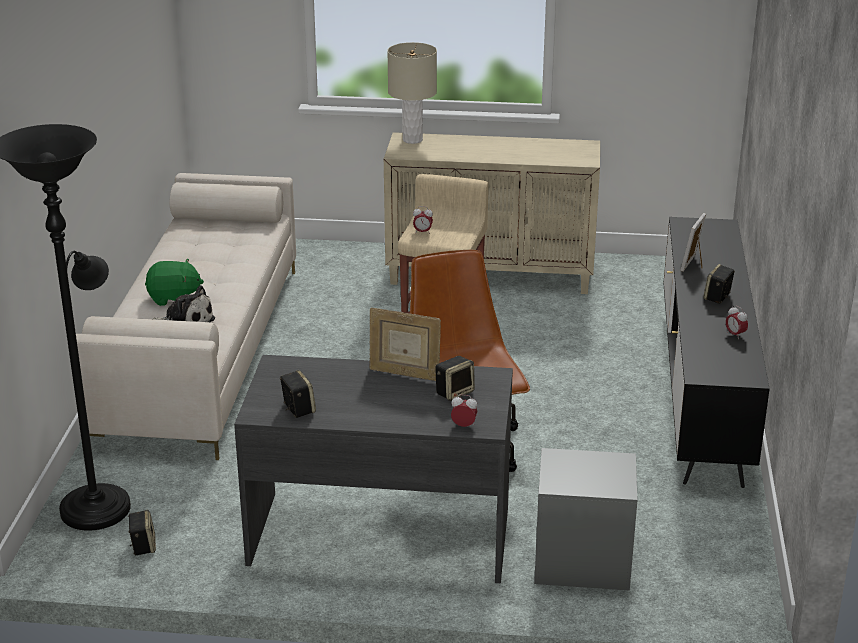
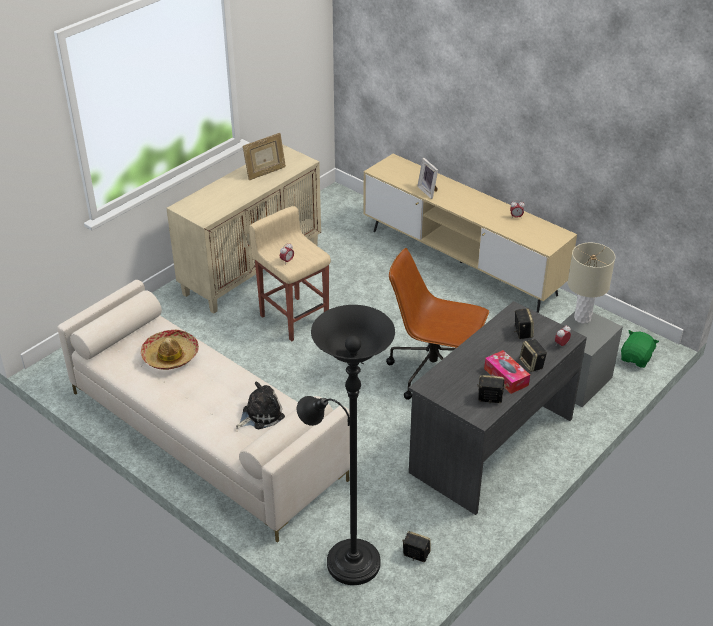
camera: 55 degrees left, 10 degrees up
(174, 298) = (216, 406): green plush toy -> green plush toy (636, 358)
(222, 249) = (170, 356): none -> hat
(351, 407) = (506, 377): none -> tissue box
(404, 373) = (485, 341): picture frame -> picture frame (265, 173)
(412, 140) = (190, 205): beige table lamp -> beige table lamp (582, 318)
(702, 392) = (460, 262): black tv stand -> beige tv stand
(717, 297) = (472, 202): speaker -> speaker (532, 364)

